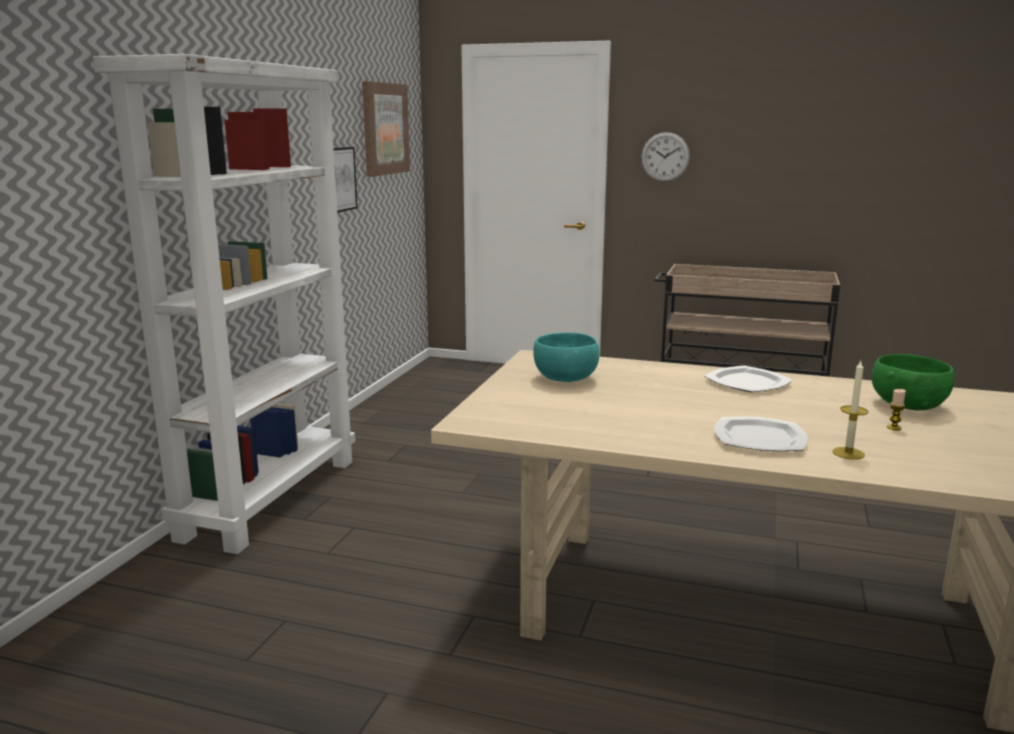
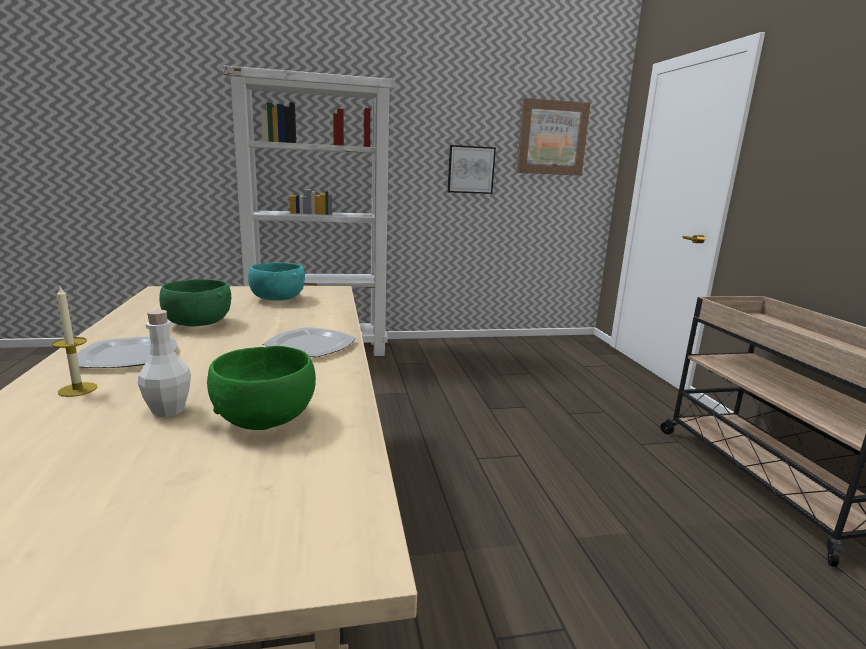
camera: 60 degrees right, 0 degrees up
(655, 412) = (198, 324): none -> green bowl
(665, 157) = (789, 166): wall clock -> none
(894, 428) = (168, 410): candle -> white bottle

